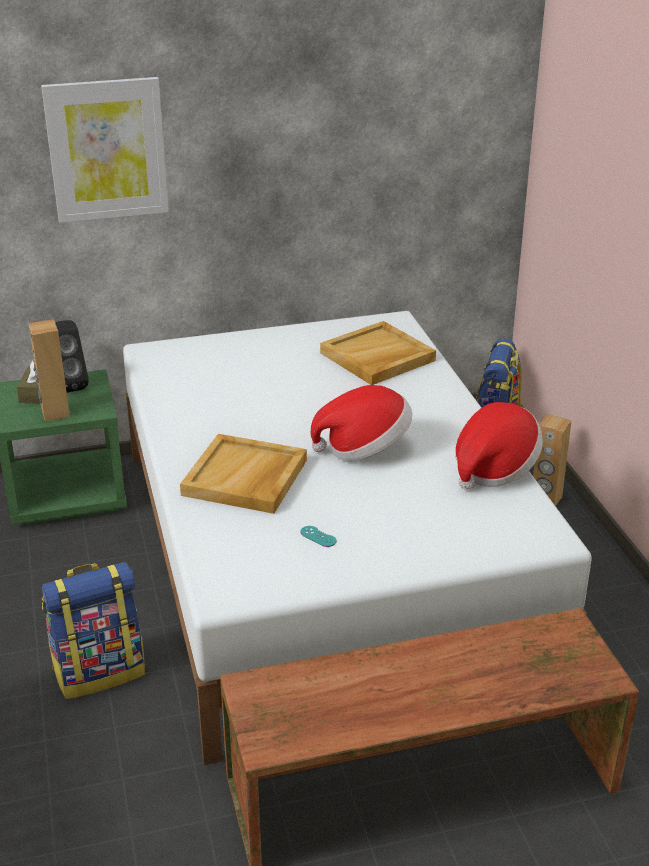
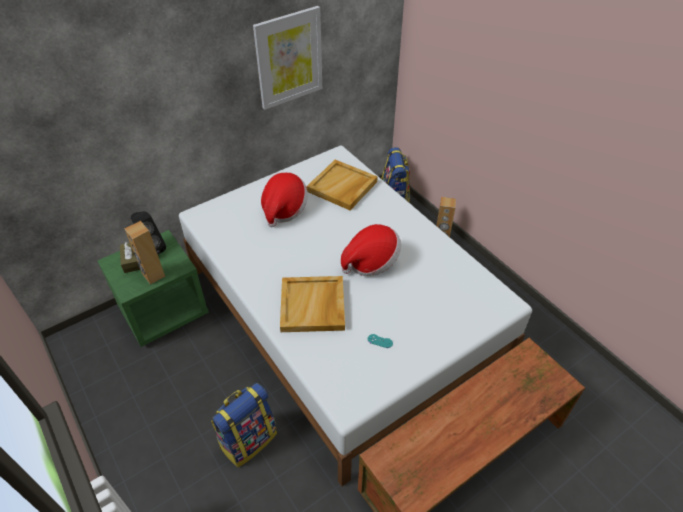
camera: 20 degrees left, 15 degrees up
(107, 150) = (145, 93): picture -> picture (289, 58)
(494, 468) = (451, 258): hat -> hat (284, 209)

